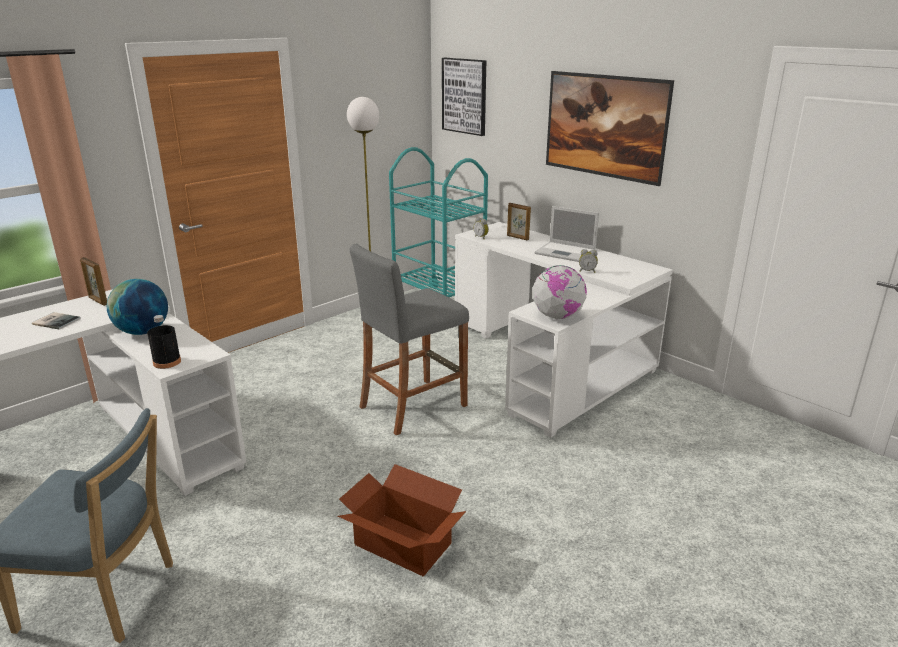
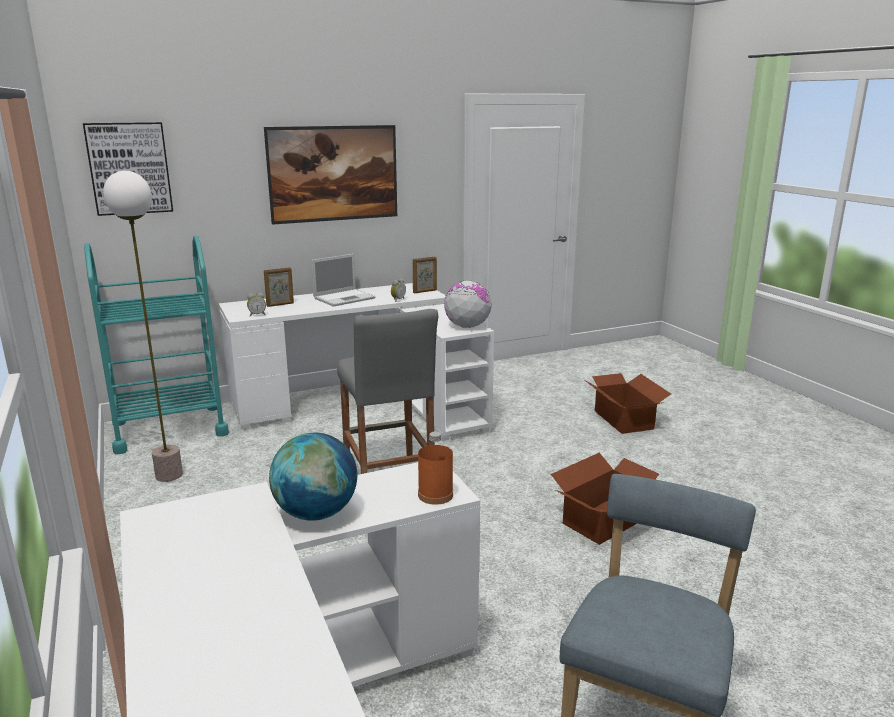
camera: 70 degrees left, 5 degrees down
(56, 321) = (224, 579): book -> none
(98, 301) = (169, 542): picture frame -> picture frame (425, 291)
(167, 362) = (435, 495): black bottle -> orange bottle
(678, 534) = (624, 419): none -> cardboard box

